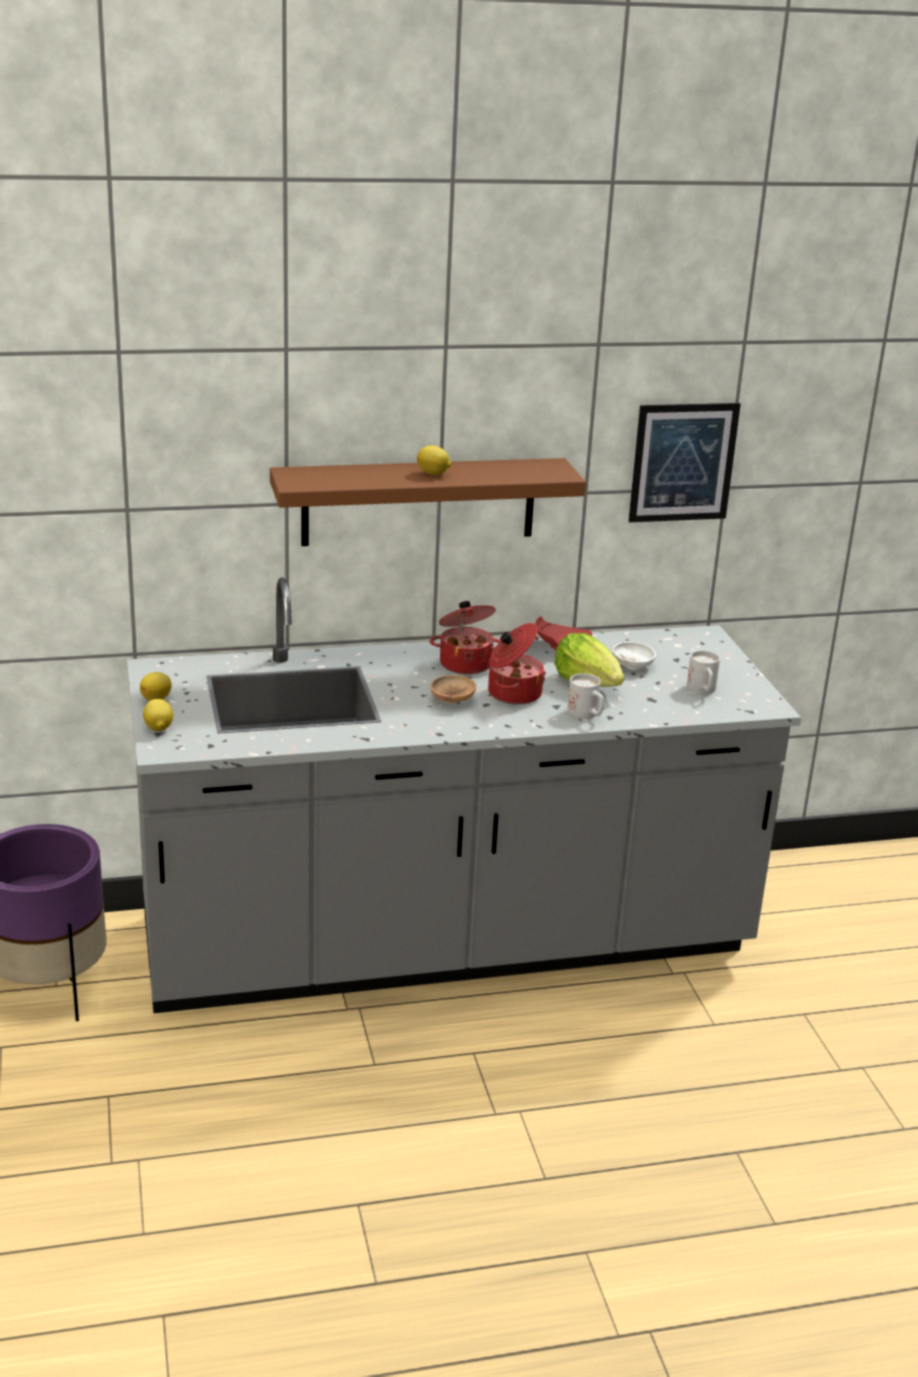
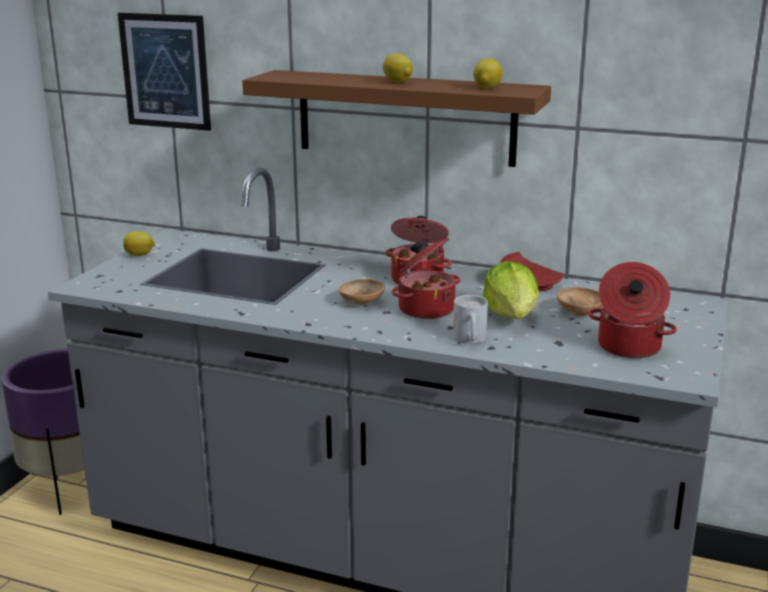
camera: 35 degrees right, 5 degrees down
(158, 728) = (105, 272): lemon -> lemon (486, 88)
(632, 665) = (580, 312): white bowl -> brown bowl
(683, 462) = (687, 103): picture -> picture (165, 71)
(703, 690) = (628, 347): white mug -> cooking pot

